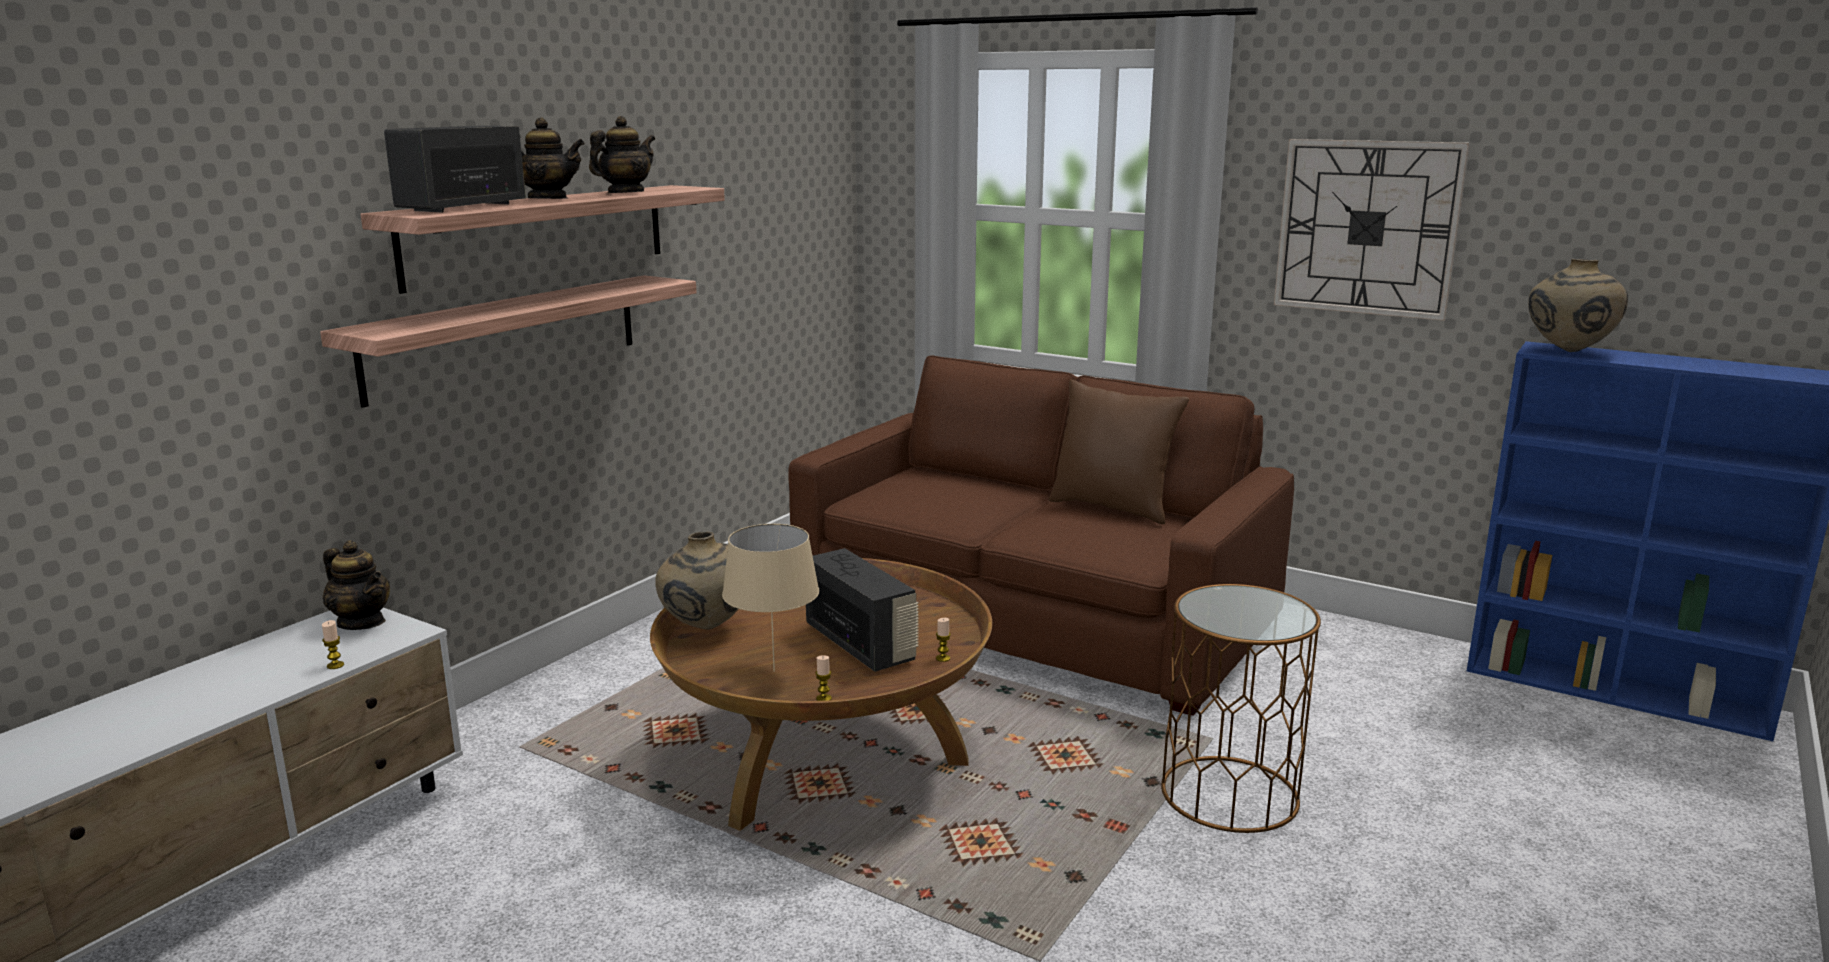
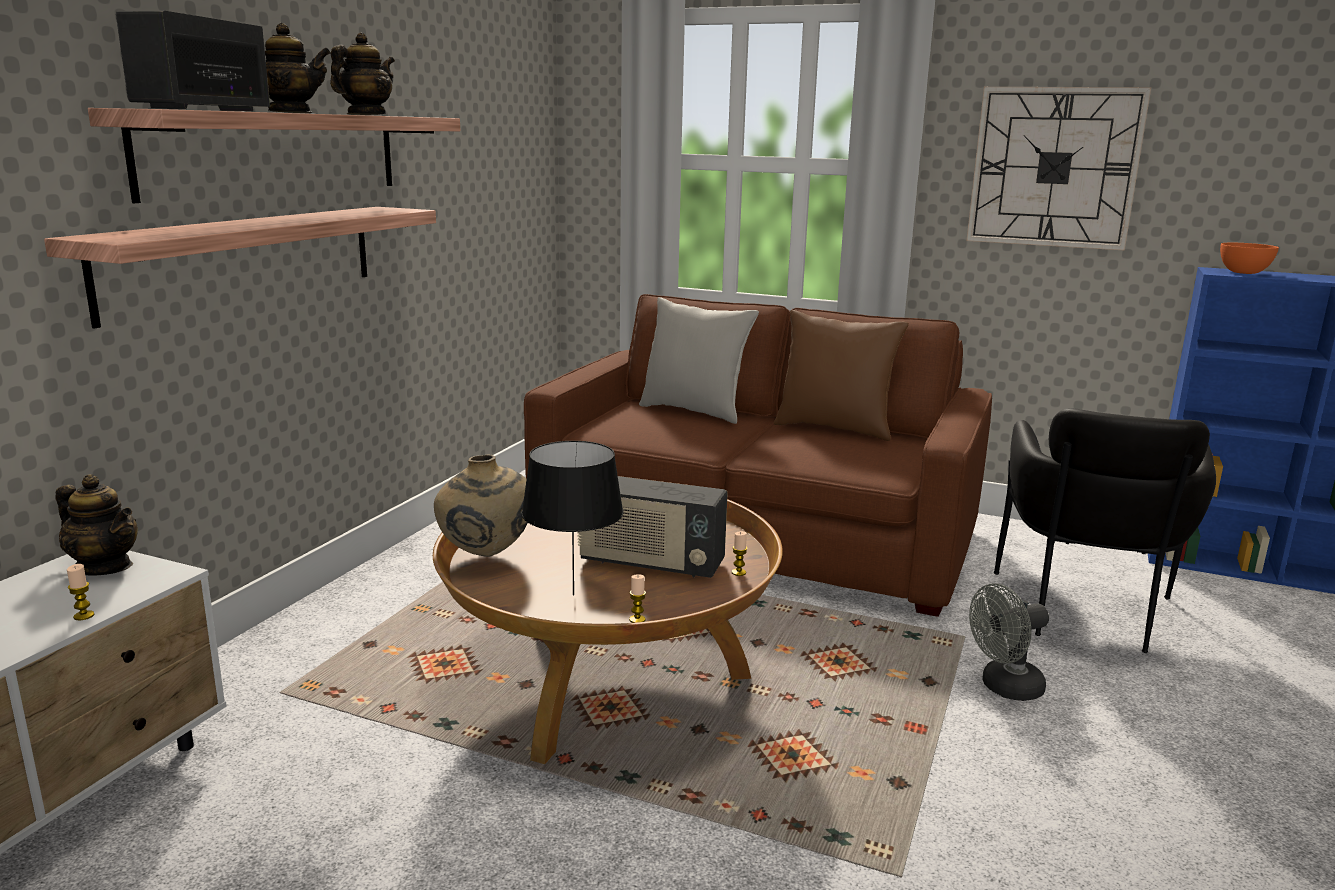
camera: 10 degrees left, 0 degrees up
(775, 671) = (574, 595): beige table lamp -> black table lamp
(861, 644) = (651, 563): radio -> radio turned 150 degrees clockwise
(971, 483) = (694, 411): none -> grey pillow
(1230, 794) = (1004, 688): brown side table -> grey fan
(1359, 726) = (1085, 616): none -> black armchair
(1568, 351) = (1243, 273): beige vase -> orange bowl

